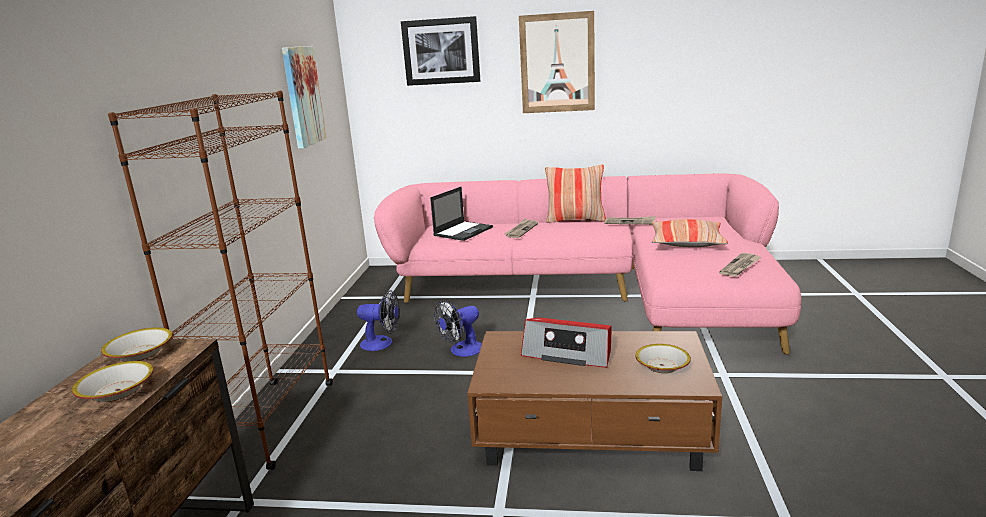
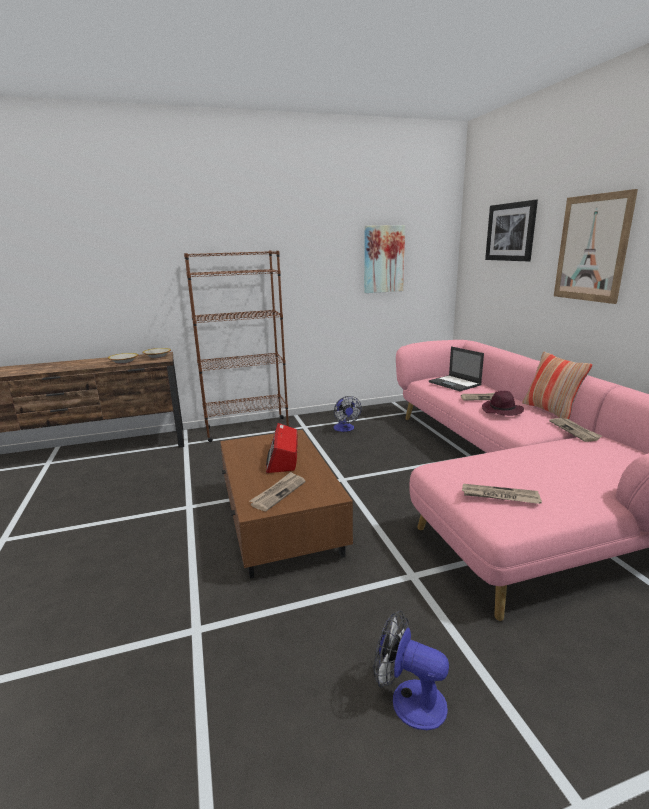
camera: 65 degrees right, 0 degrees up
(461, 351) = (356, 453): fan -> fan (409, 699)
(463, 231) = (455, 383): laptop -> laptop turned 45 degrees clockwise
(562, 231) = (502, 411): none -> purple hat
(661, 366) = (278, 493): bowl -> newspaper
(687, 242) = (541, 461): pillow -> none

